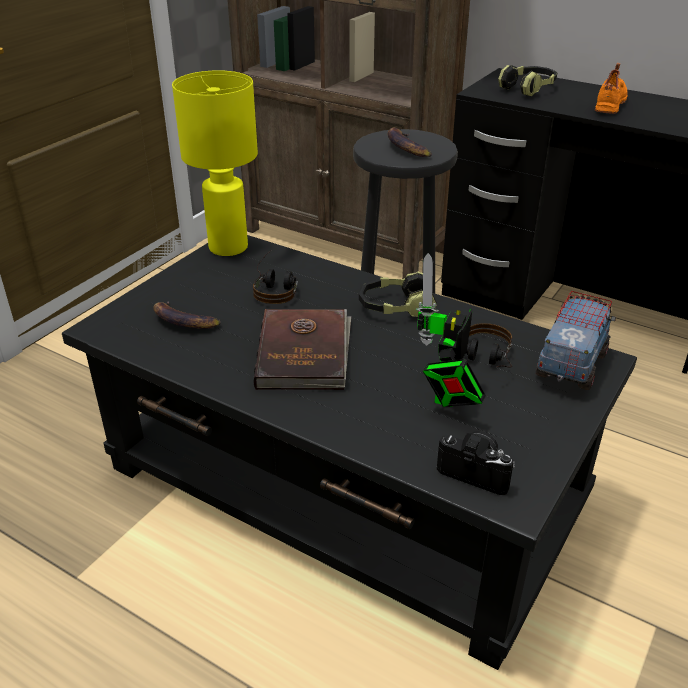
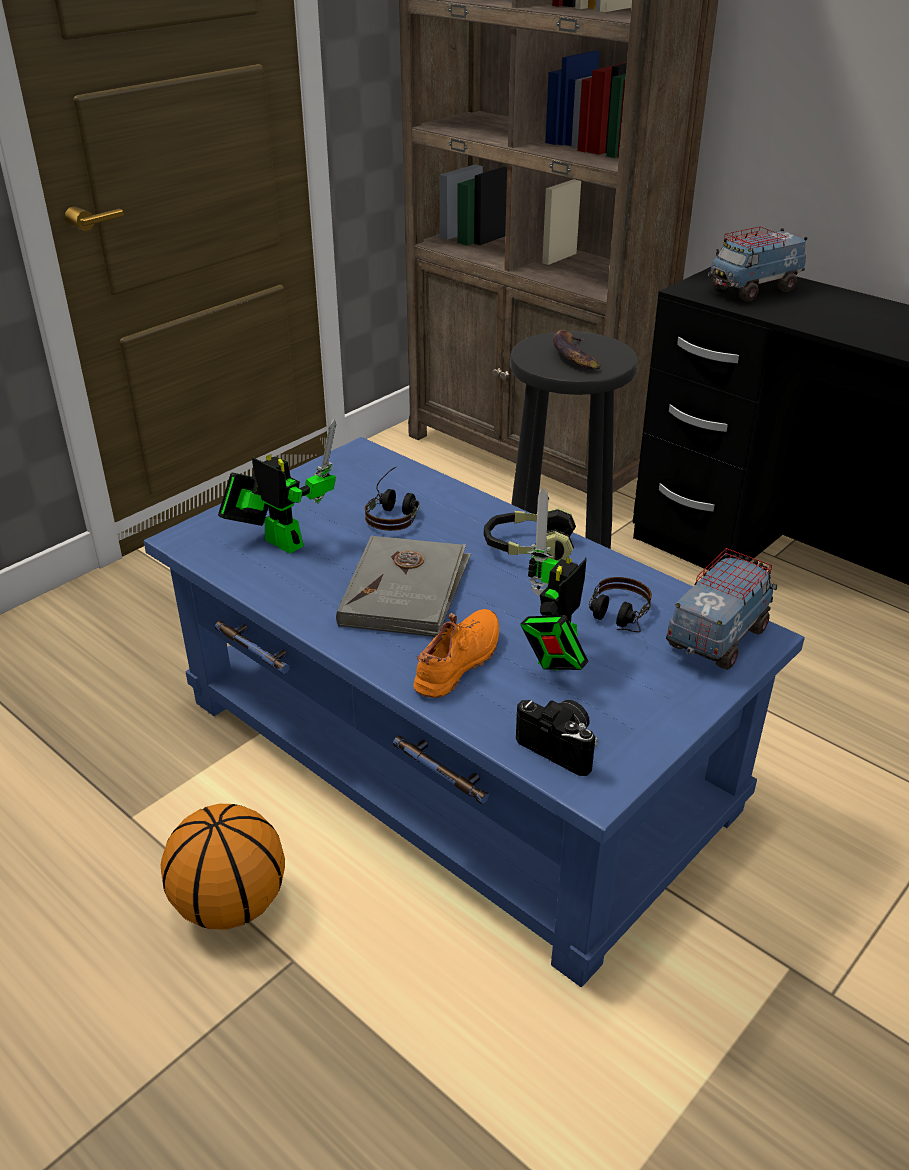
camera: 10 degrees right, 0 degrees up
(181, 643) = (229, 904): none -> basketball
(183, 321) = (279, 540): banana -> toy robot
(229, 247) = (354, 459): yellow table lamp -> none
(305, 352) = (406, 590): brown book -> grey book
(342, 483) = (452, 752): black coffee table -> blue coffee table
(528, 89) = (753, 290): headphones -> toy truck
(611, 103) = (852, 316): orange shoe -> orange shoe (460, 663)

